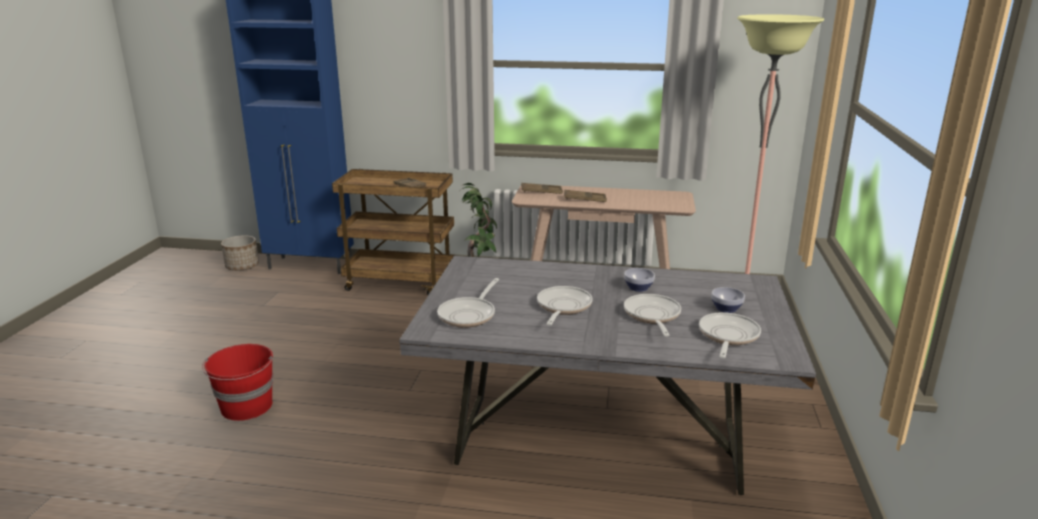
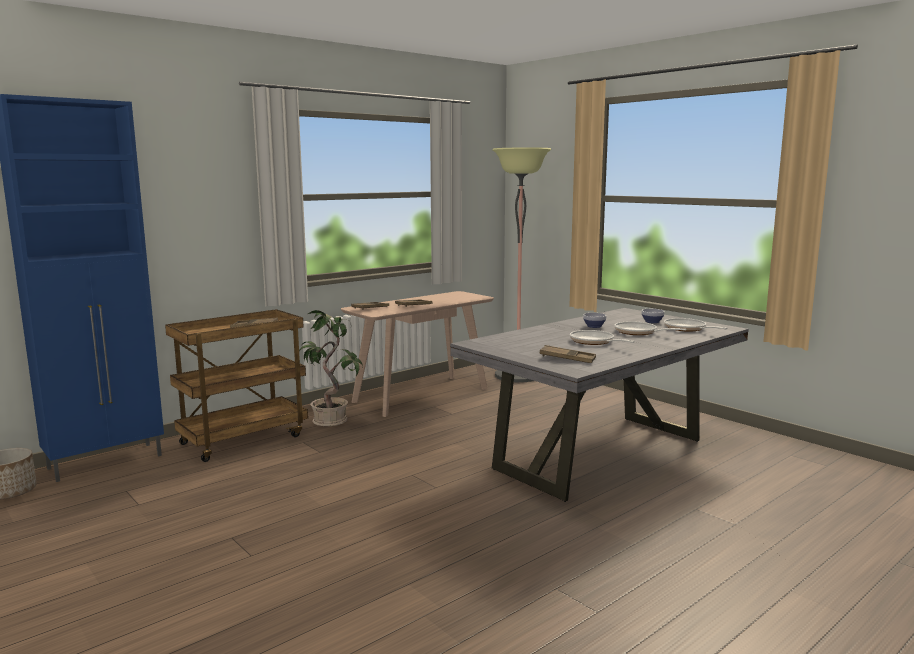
camera: 50 degrees left, 10 degrees down
(246, 407) = (338, 560): red bucket -> none
(469, 314) = (567, 358): frying pan -> brown tray

